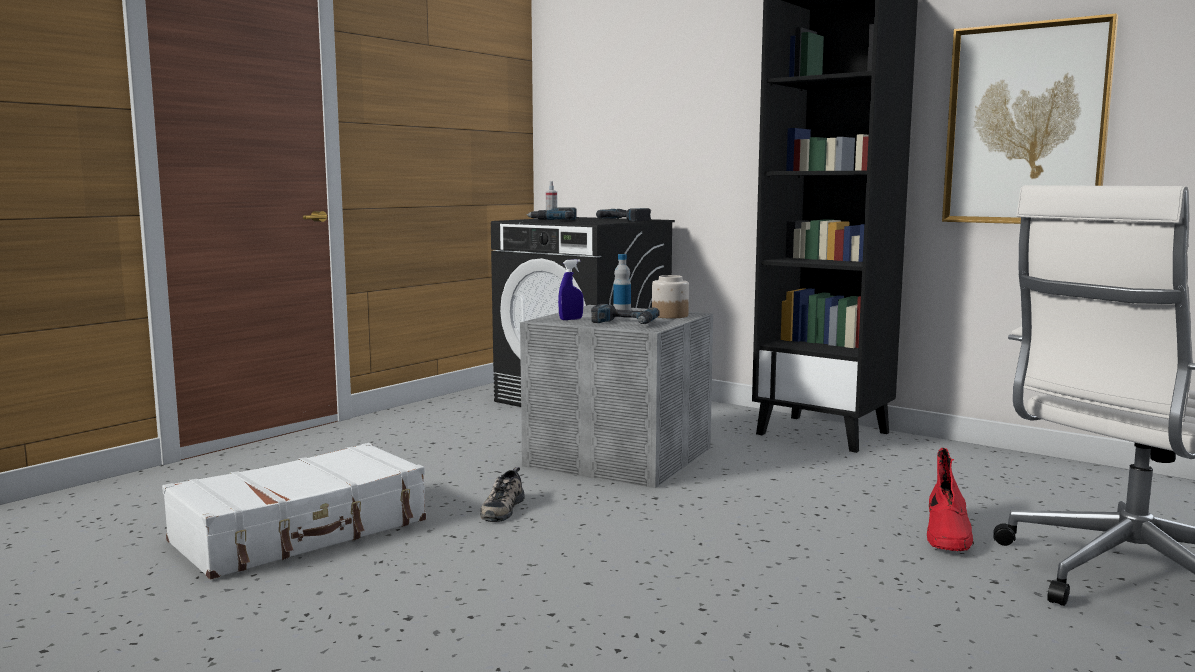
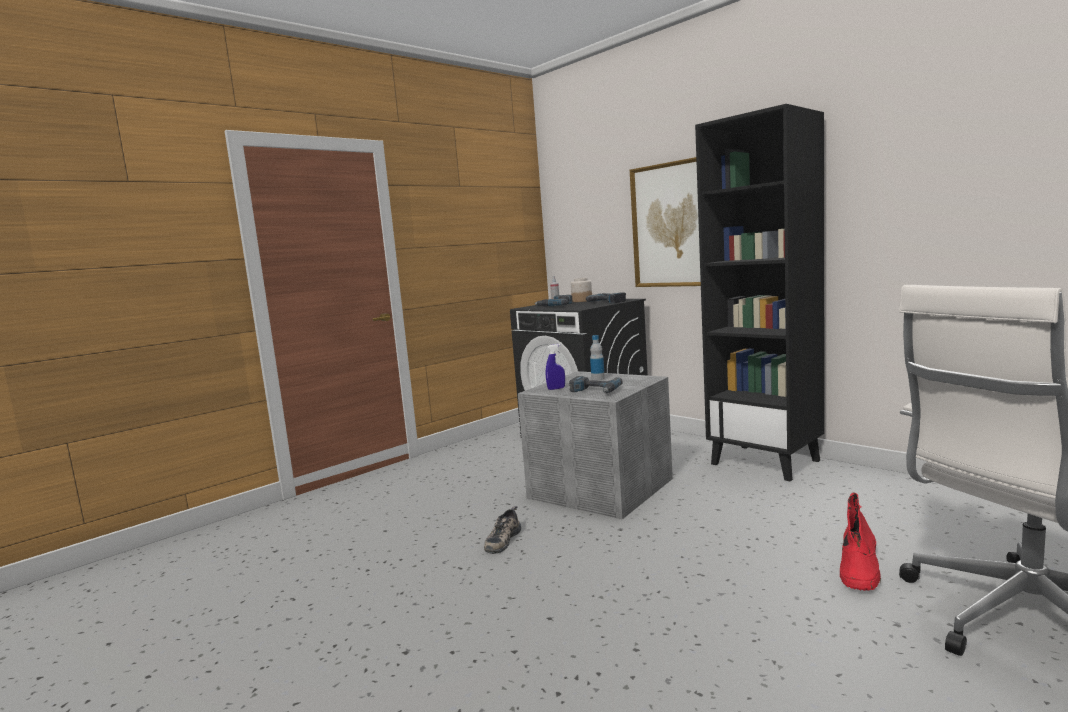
camera: 10 degrees right, 0 degrees up
(302, 532) = (355, 563): white suitcase -> none
(669, 316) = (632, 381): jar -> jar (581, 301)
(1025, 124) = (922, 211): picture -> picture (672, 225)

